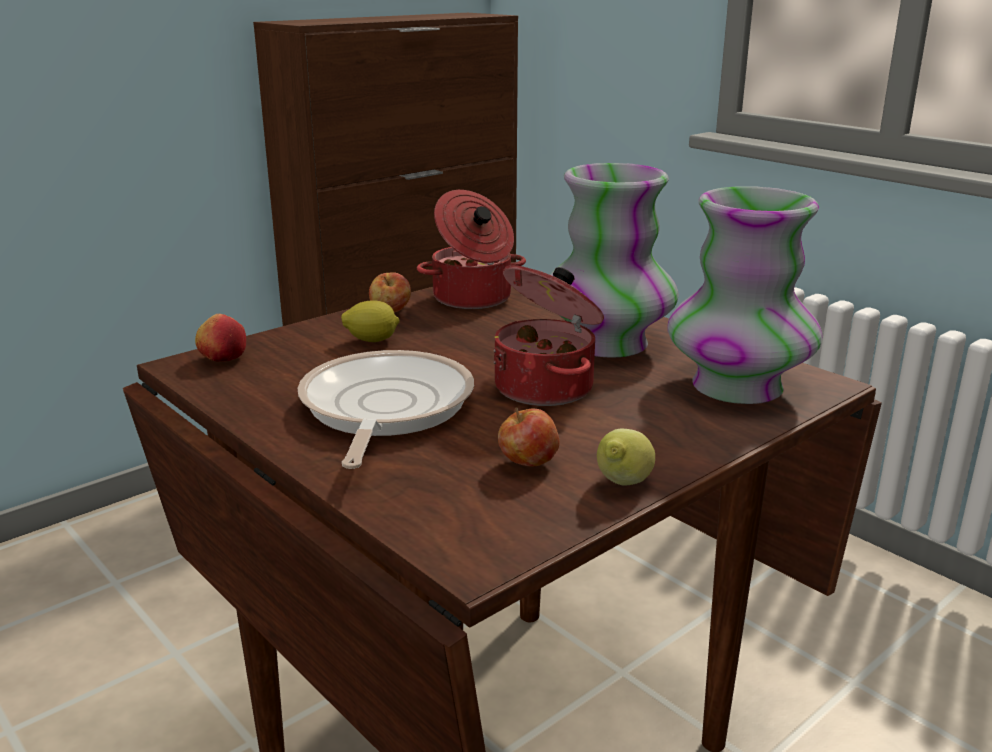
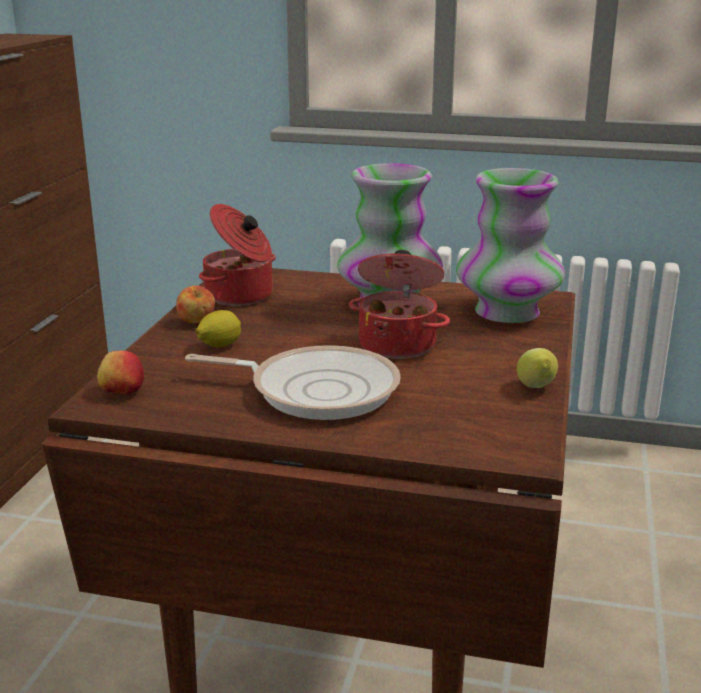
camera: 35 degrees left, 0 degrees up
(383, 409) = (316, 390): frying pan -> frying pan turned 135 degrees clockwise
(528, 464) = (466, 394): apple -> none

